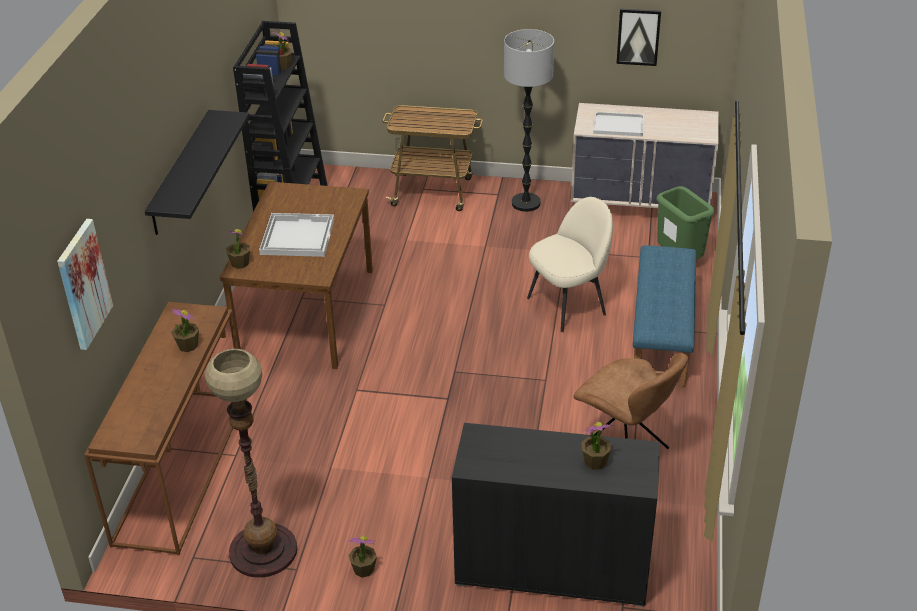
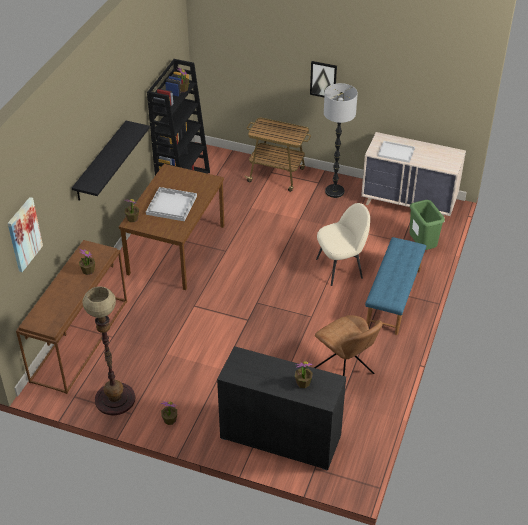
camera: 10 degrees right, 5 degrees up
(638, 36) = (416, 96): picture -> picture (323, 79)

